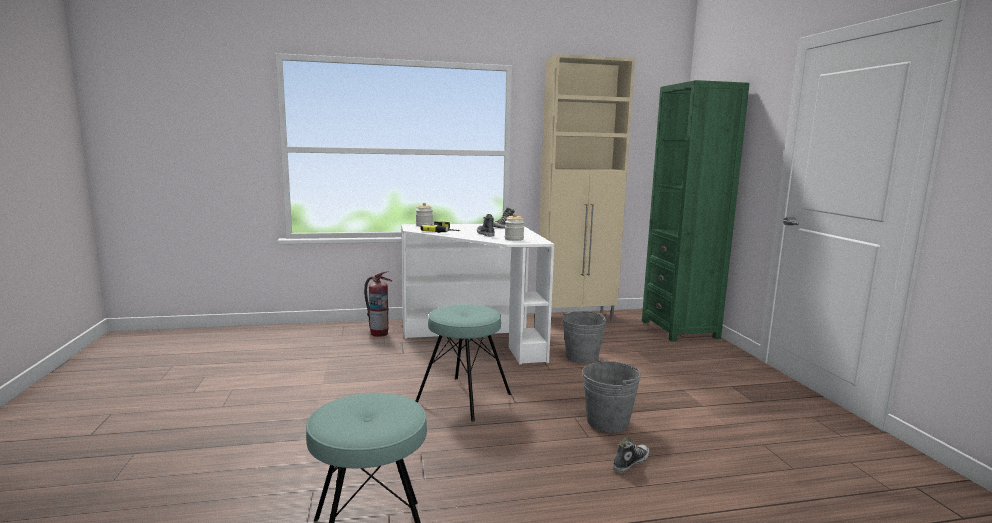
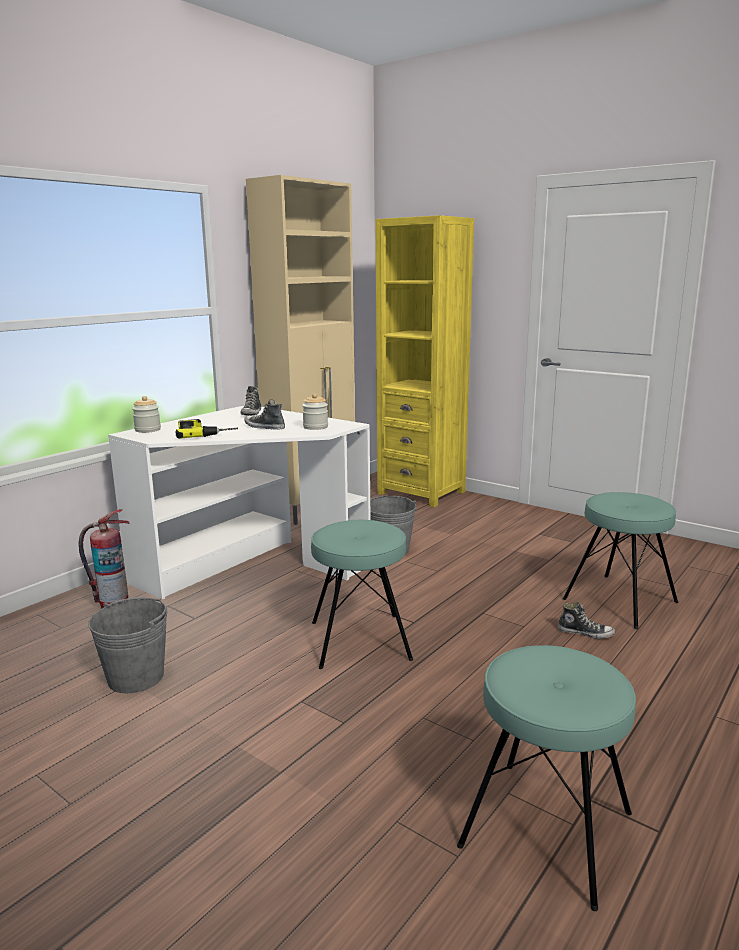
camera: 40 degrees left, 5 degrees up
(607, 422) = (514, 605): grey bucket -> grey bucket (136, 677)
(630, 462) = (585, 633): shoe -> shoe turned 105 degrees clockwise
(679, 329) = (421, 492): green bookcase -> yellow bookcase
(710, 456) = (619, 600): none -> turquoise stool

